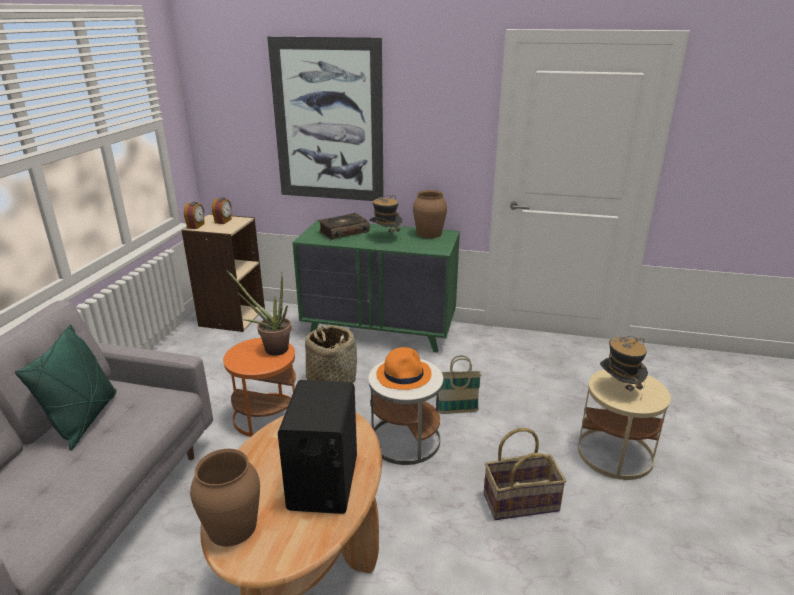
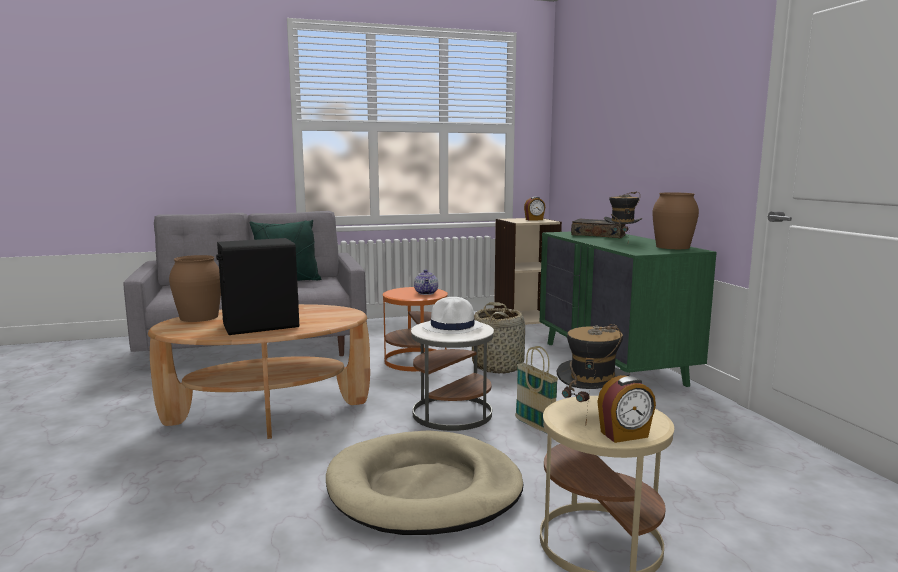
camera: 60 degrees right, 15 degrees down
(196, 226) = (510, 218): alarm clock -> alarm clock (625, 435)
(271, 349) = (426, 293): potted plant -> teapot
(328, 122) = (625, 121): picture -> none
(404, 374) = (453, 327): orange hat -> white hat
(520, 501) = (424, 489): basket -> beige dog bed

